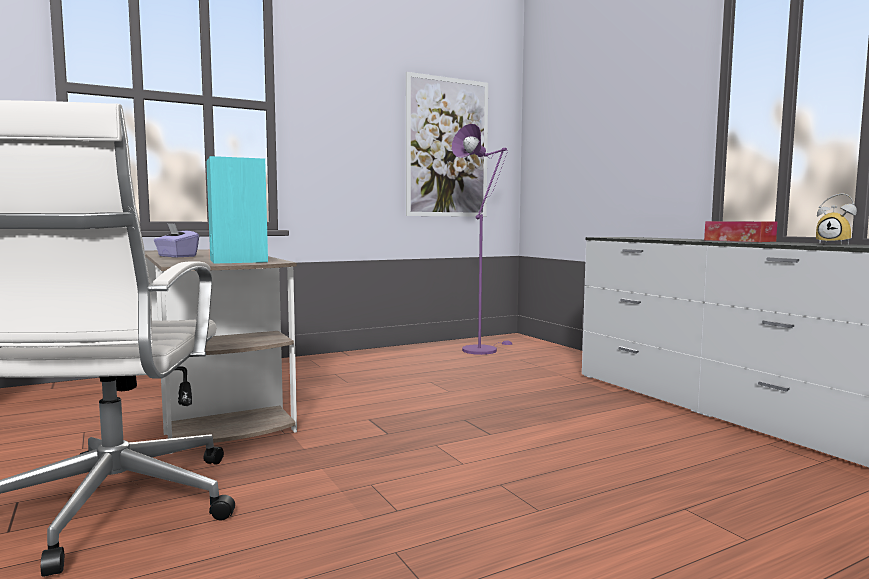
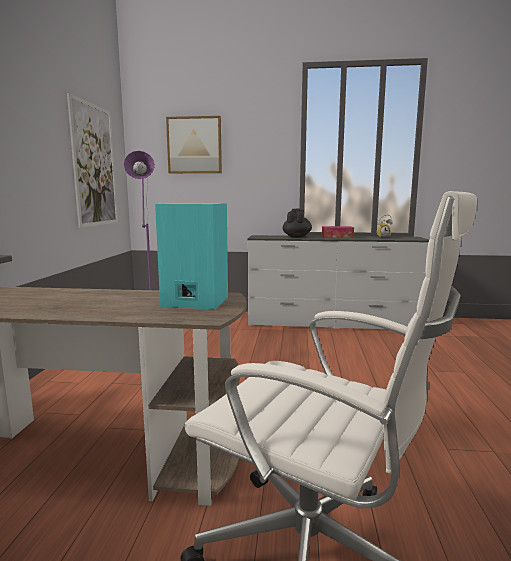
camera: 55 degrees left, 5 degrees up
(176, 256) = (79, 311): purple tissue box -> none
(584, 108) = (194, 145): none -> picture
(667, 238) = (296, 237): none -> black teapot

